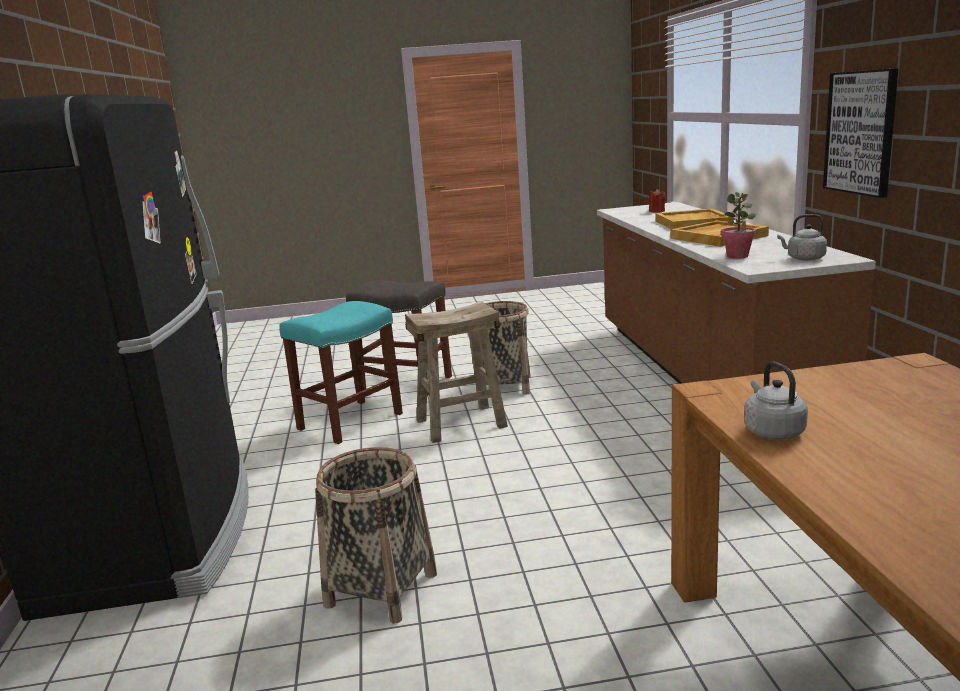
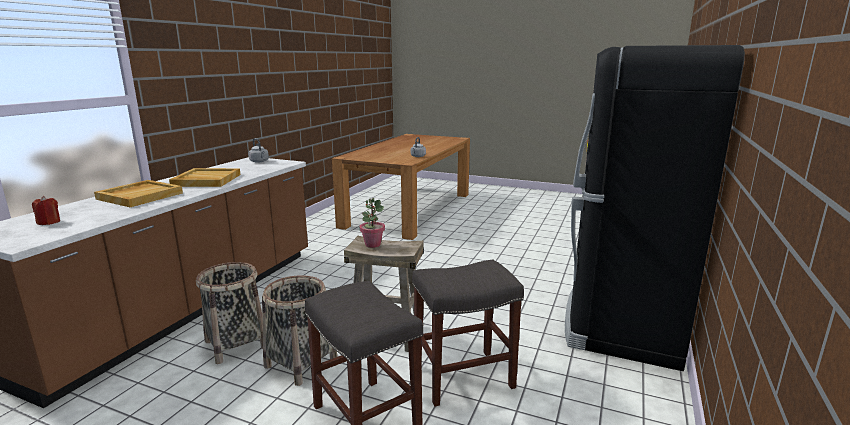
camera: 150 degrees left, 0 degrees up
(351, 421) = (462, 377): turquoise stool -> grey stool
(381, 589) = (508, 265): basket -> basket (236, 344)
(737, 256) = (266, 168): potted plant -> potted plant (372, 244)
(861, 132) = (190, 101): picture -> none

